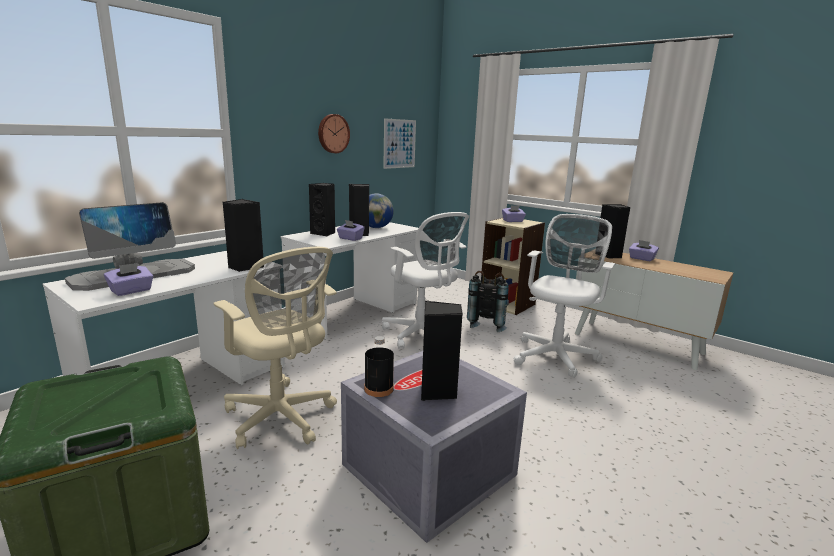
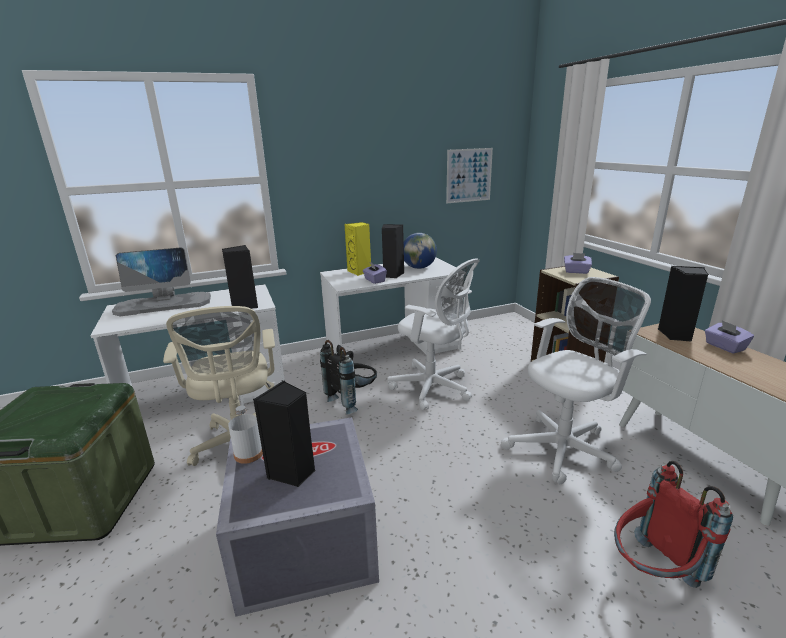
camera: 30 degrees right, 5 degrees up
(131, 291) = (141, 321): purple tissue box -> none
(324, 233) = (360, 272): black speaker -> yellow speaker
(333, 133) = (381, 171): wall clock -> none
(378, 389) = (248, 454): black bottle -> white bottle
(422, 335) = (434, 388): white office chair -> white office chair turned 45 degrees counterclockwise
(487, 324) = (517, 388): black backpack -> black backpack (353, 400)
(668, 411) = (652, 573): none -> red backpack

